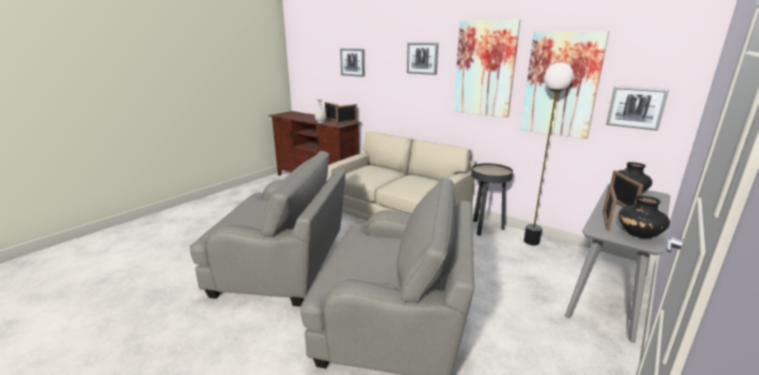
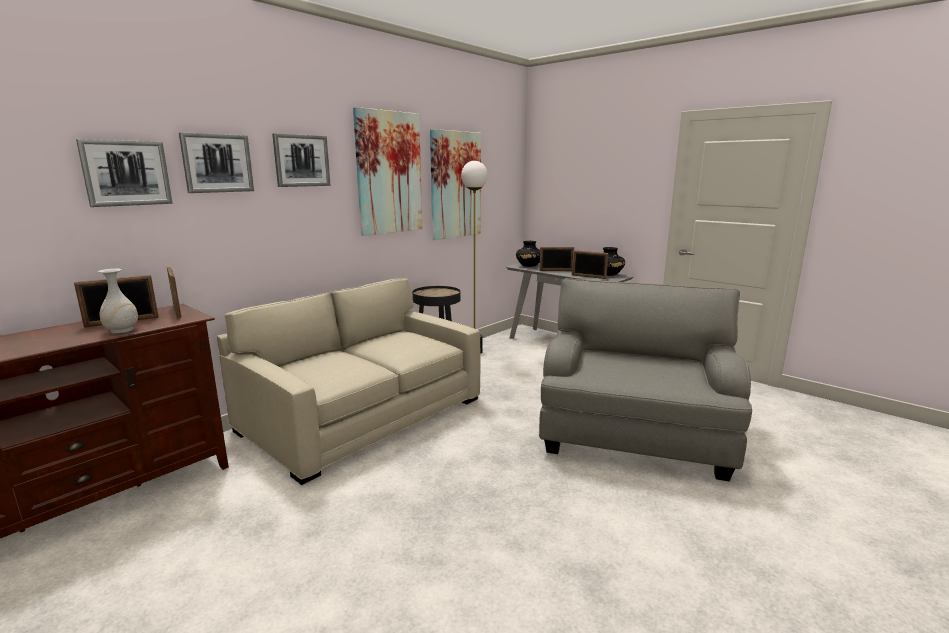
camera: 85 degrees left, 5 degrees down
(283, 267) = (526, 527): grey armchair -> none
(636, 107) = (499, 199): picture -> picture (217, 163)

